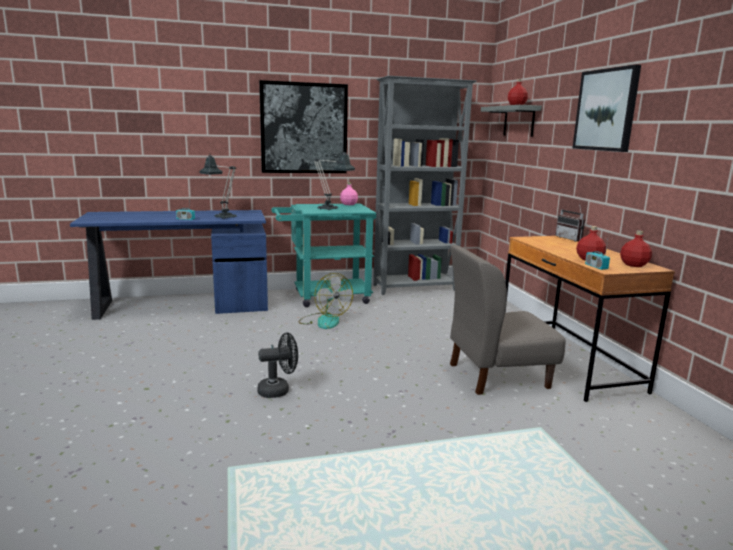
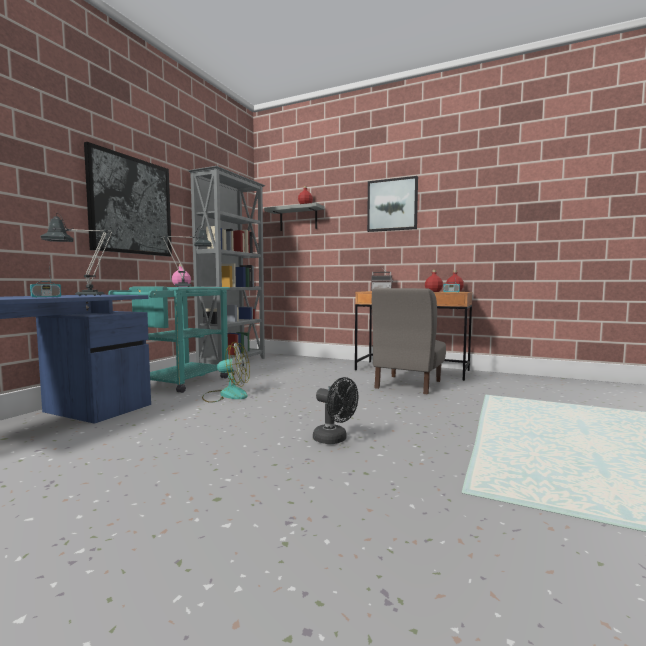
camera: 50 degrees left, 10 degrees down
(279, 390) = (334, 440): black fan -> black fan turned 105 degrees clockwise

